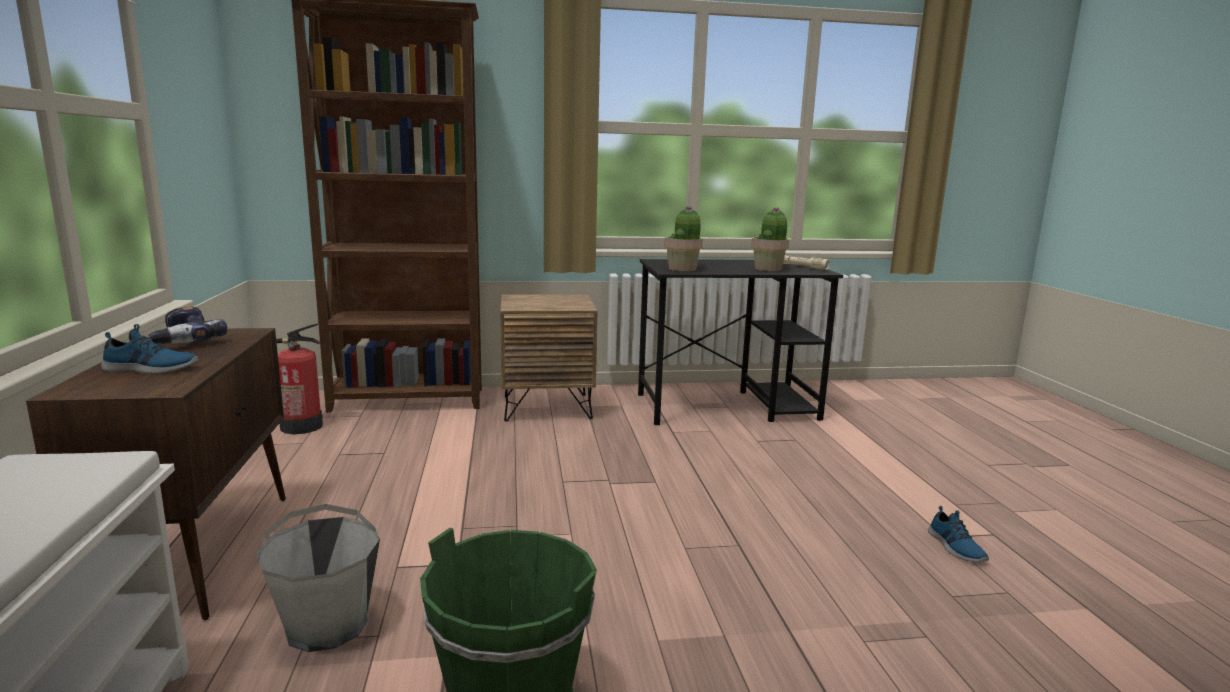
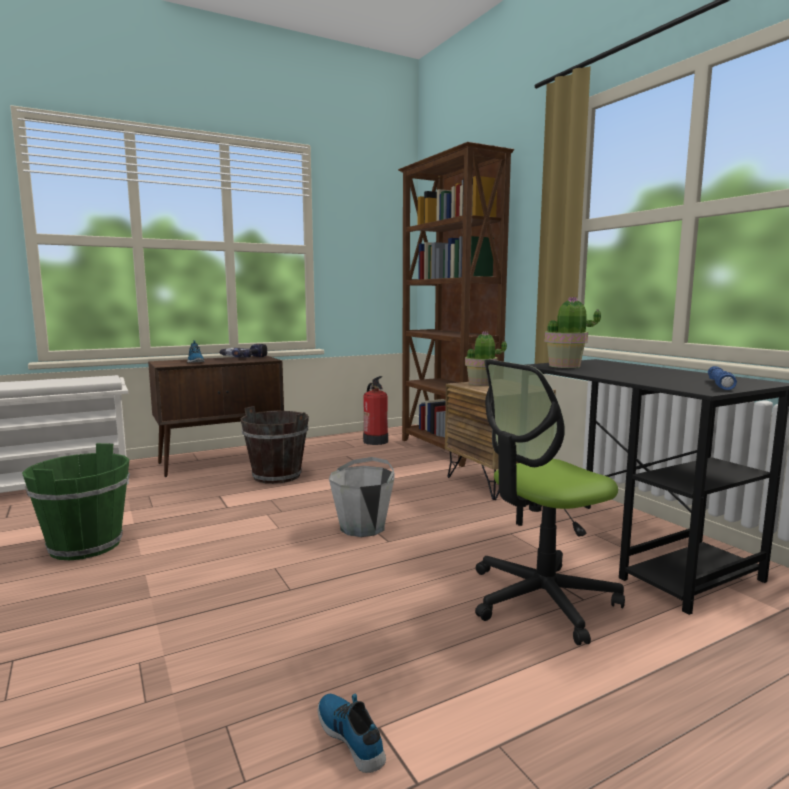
camera: 70 degrees right, 5 degrees down
(327, 625) = (161, 496): grey bucket -> grey bucket (363, 527)
(361, 512) = (277, 476): none -> brown bucket
(768, 269) = (655, 378): potted plant -> potted plant (481, 383)
(792, 451) = (541, 599): none -> office chair
(801, 267) = (719, 384): beige flashlight -> blue flashlight
(955, 547) = (351, 735): shoe -> shoe turned 90 degrees clockwise

